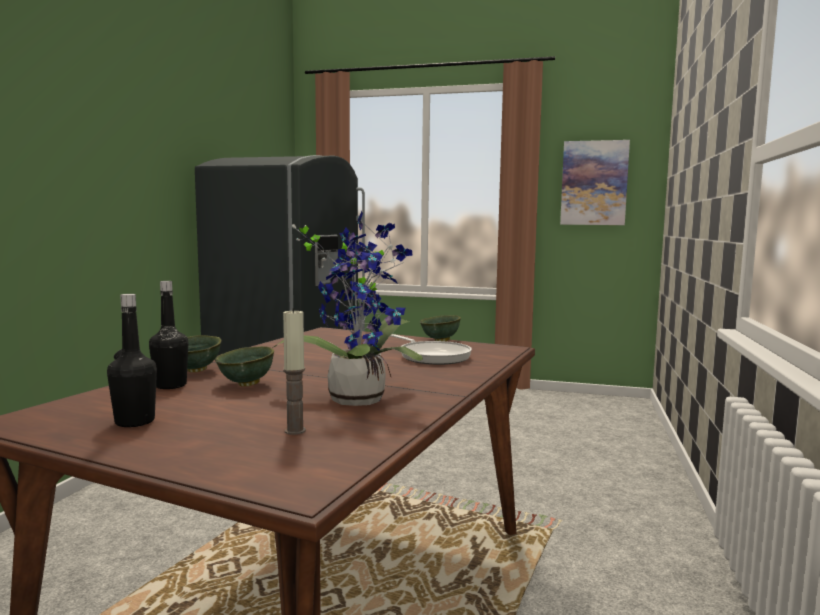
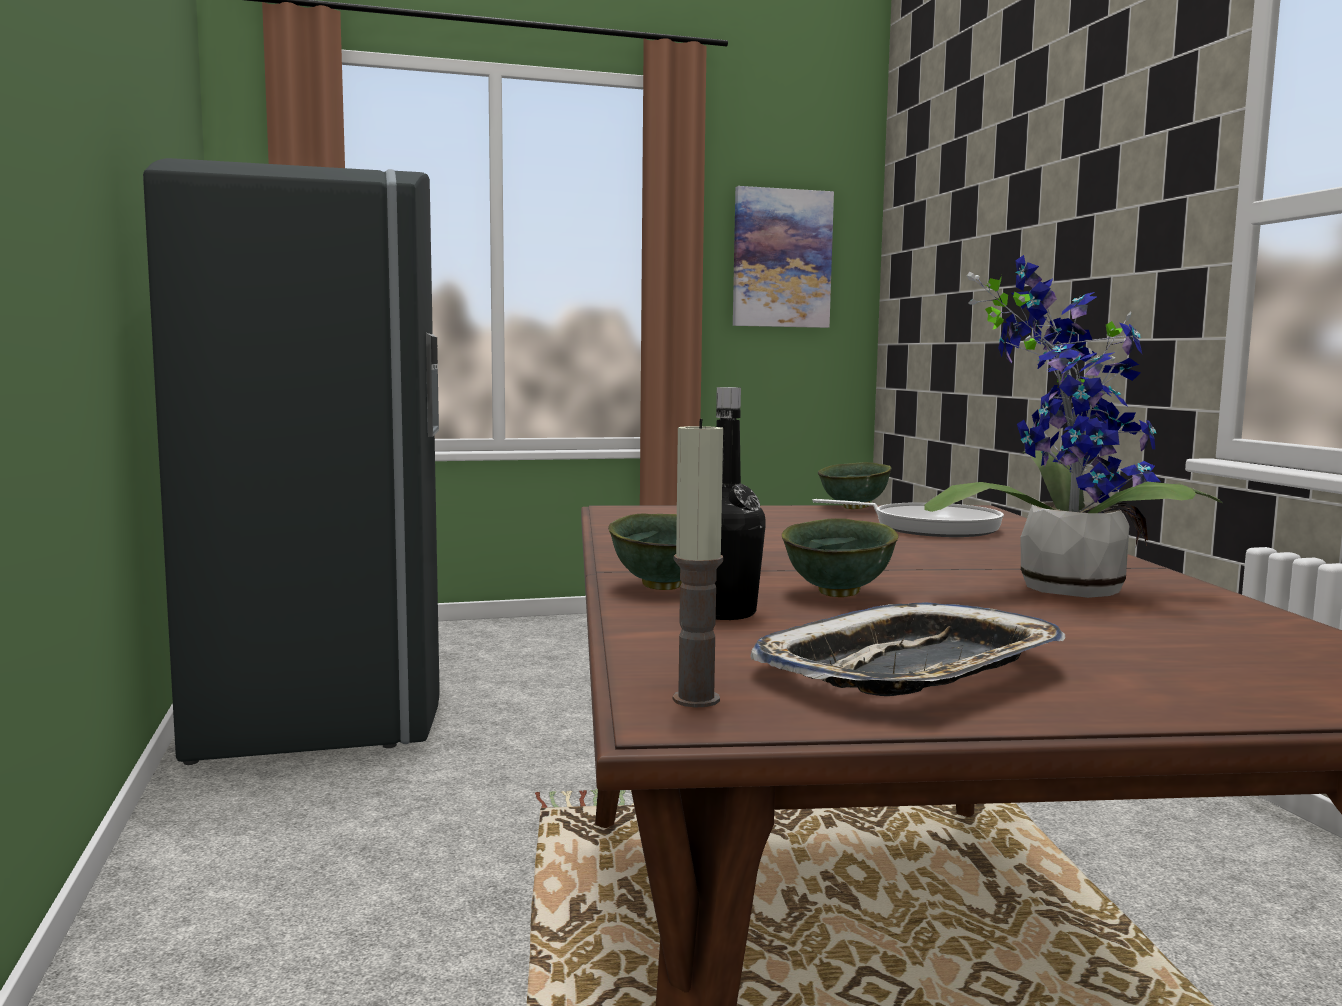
camera: 30 degrees left, 0 degrees up
(135, 422) = (910, 671): black bottle -> tray
(295, 431) = (1170, 638): candle -> candle (696, 699)

